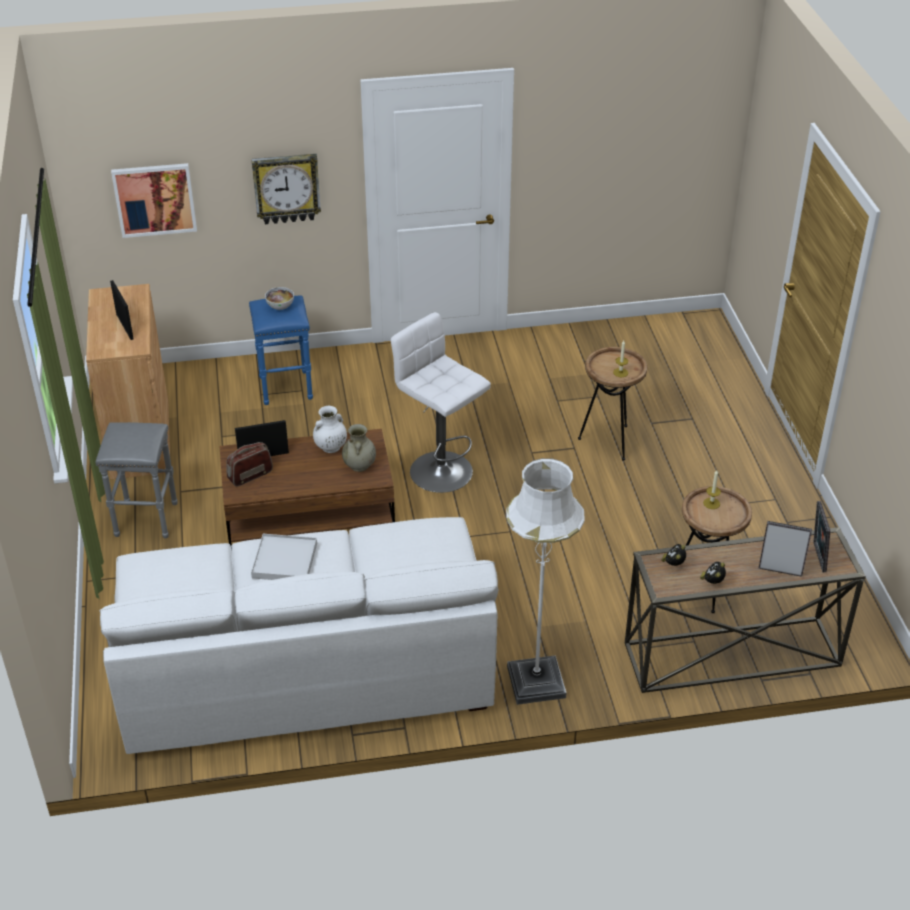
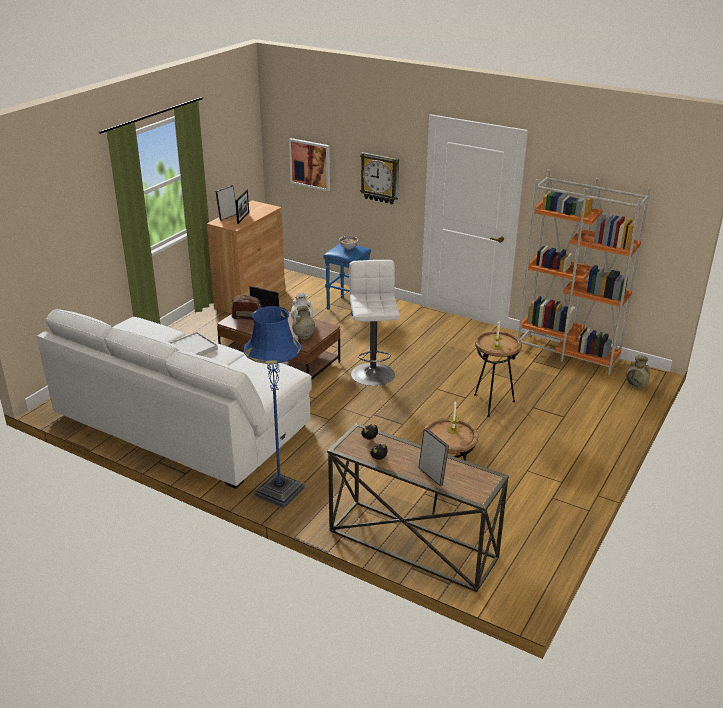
camera: 40 degrees right, 10 degrees down
(145, 518) = (205, 329): grey stool -> none
(536, 682) = (279, 492): white floor lamp -> blue floor lamp
(608, 334) = (568, 354): none -> orange bookcase
(712, 341) = (636, 385): none -> beige vase
(817, 557) = (467, 482): picture frame -> picture frame (227, 217)

